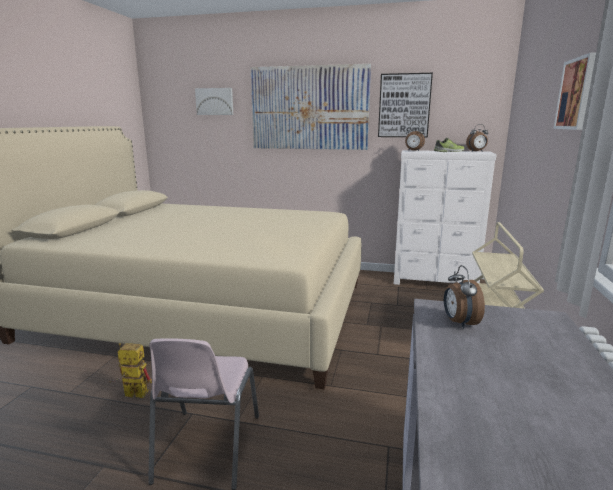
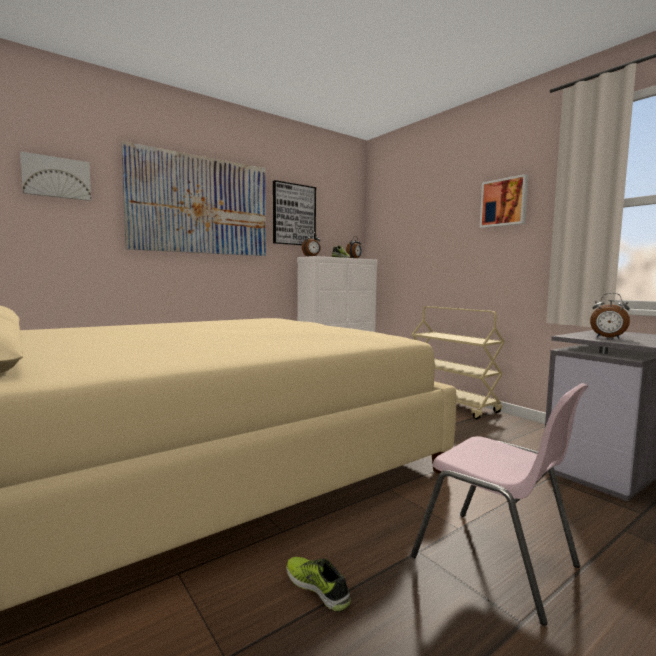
camera: 50 degrees left, 10 degrees down
(131, 394) = (318, 587): toy robot -> shoe

